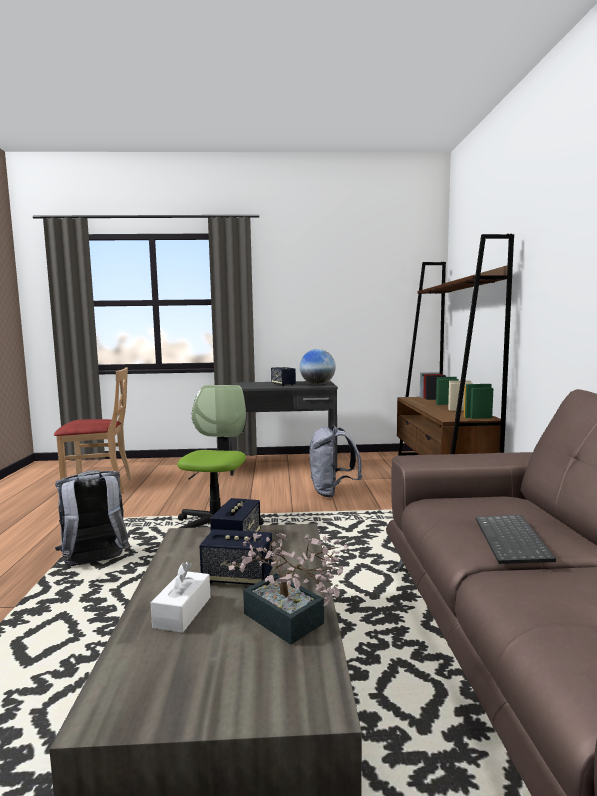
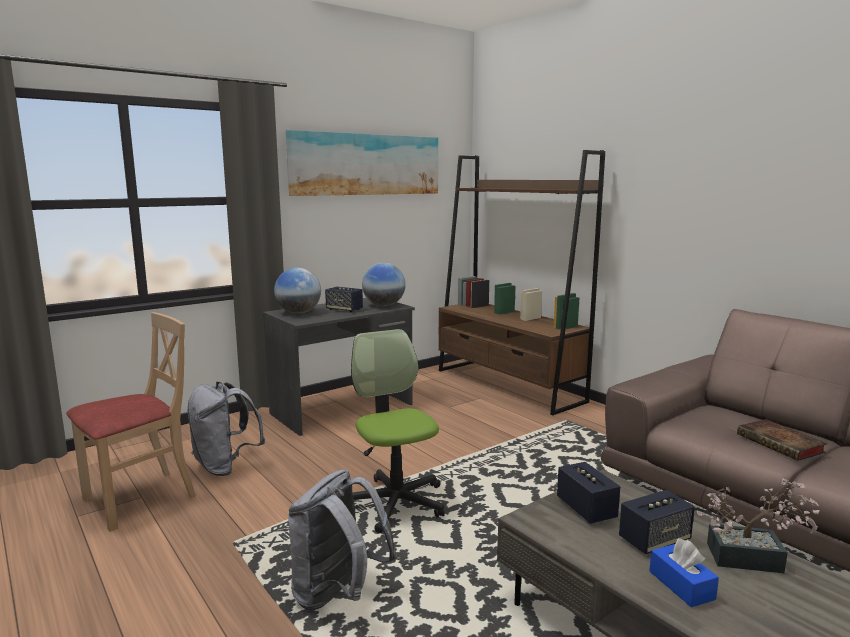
camera: 35 degrees left, 5 degrees up
(182, 612) = (681, 585): white tissue box -> blue tissue box
(250, 384) = (299, 313): none -> globe
(332, 492) = (445, 430): grey backpack -> grey backpack (225, 466)
(333, 274) = (366, 164): none -> picture
(513, 541) = (782, 444): keyboard -> book

